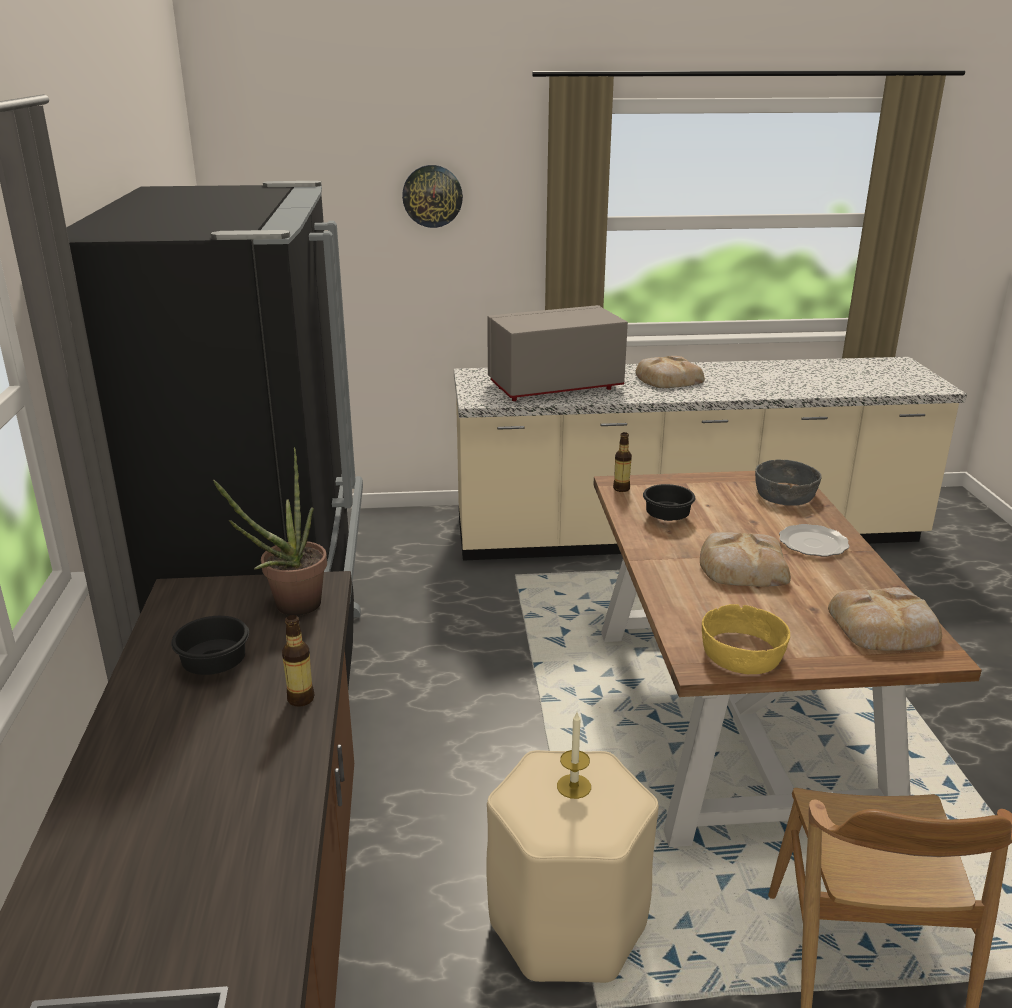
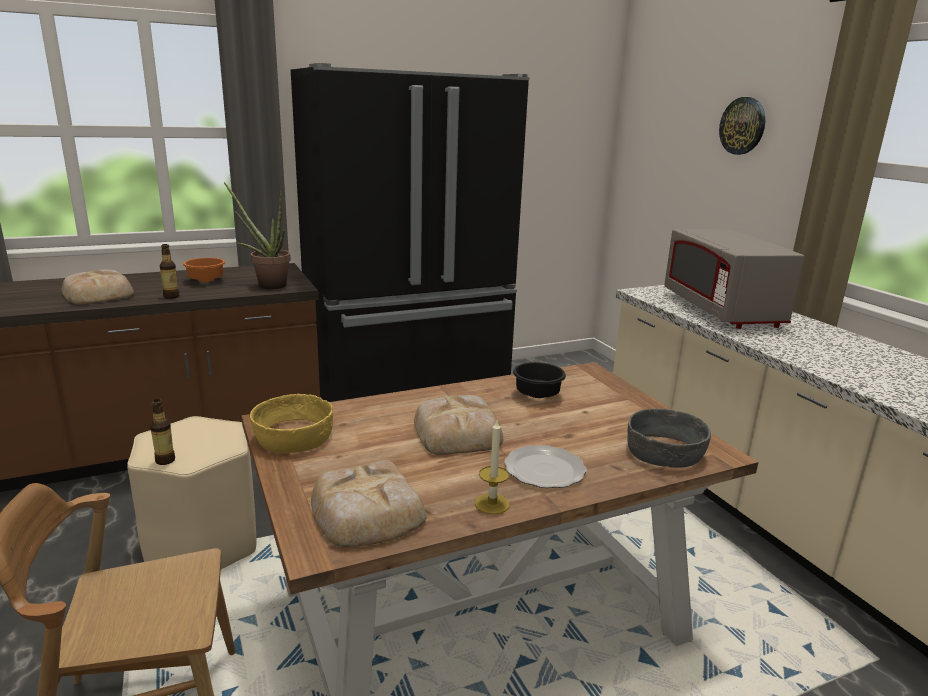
camera: 70 degrees right, 5 degrees down
(213, 664) = (207, 280): black bowl -> orange bowl
(555, 386) = (721, 310): grey microwave -> grey microwave turned 150 degrees counterclockwise
(574, 786) = (201, 439): candle -> candle (492, 503)
(621, 489) = (579, 373): bottle -> bottle (165, 460)
(667, 379) = (836, 348): bread -> bread (99, 294)

